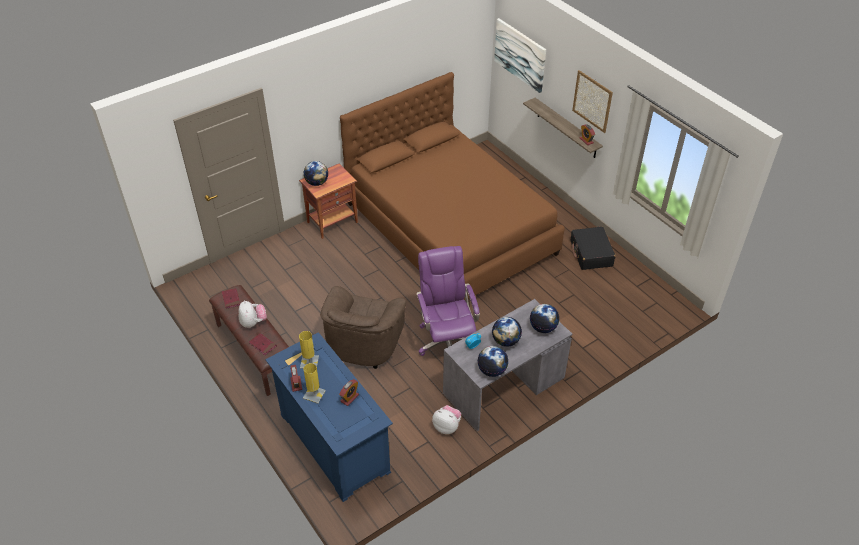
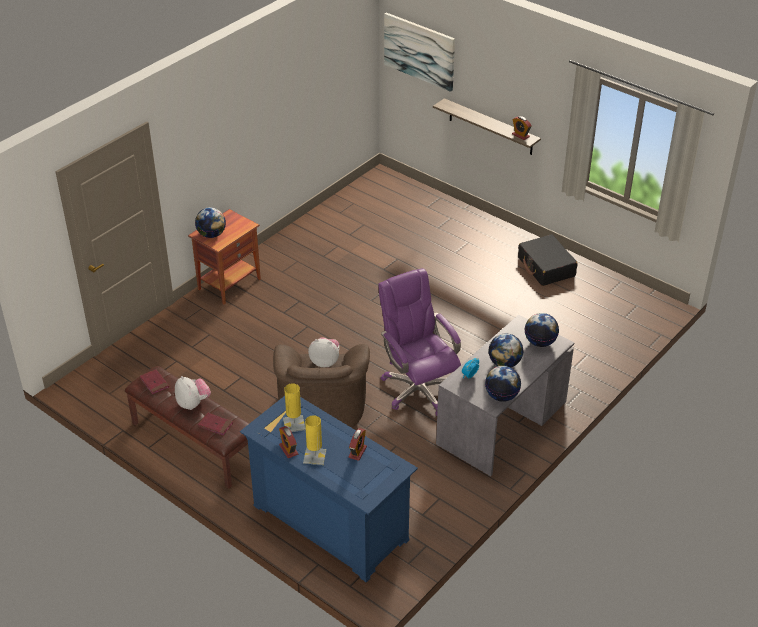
camera: 15 degrees left, 5 degrees down
(447, 426) = (454, 478): plush toy -> plush toy (325, 361)
(450, 228) = (374, 267): brown bed -> none
(592, 100) = (522, 87): picture -> none

